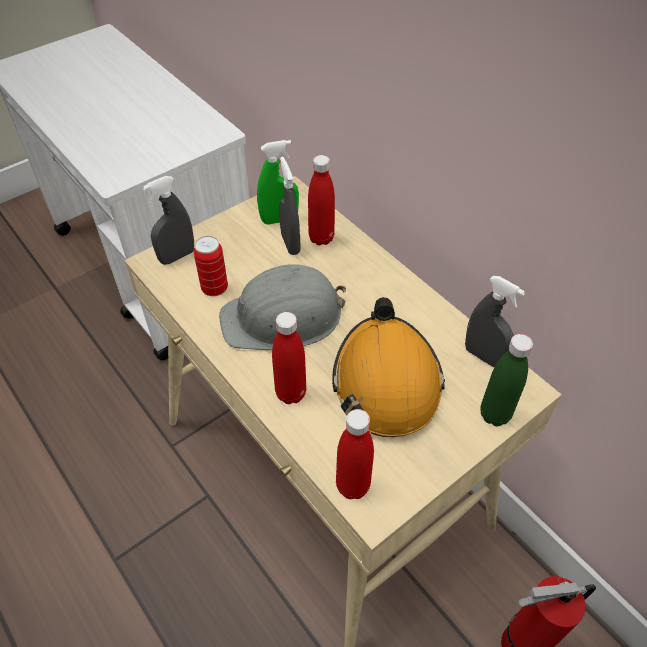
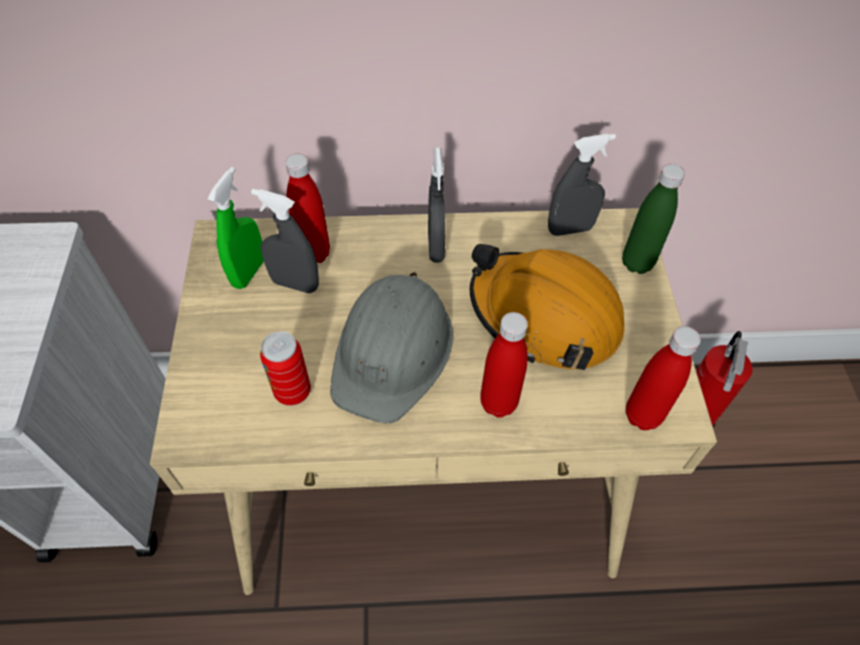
camera: 55 degrees left, 5 degrees up
(177, 256) = (204, 402): grey spray bottle -> grey spray bottle (436, 247)

